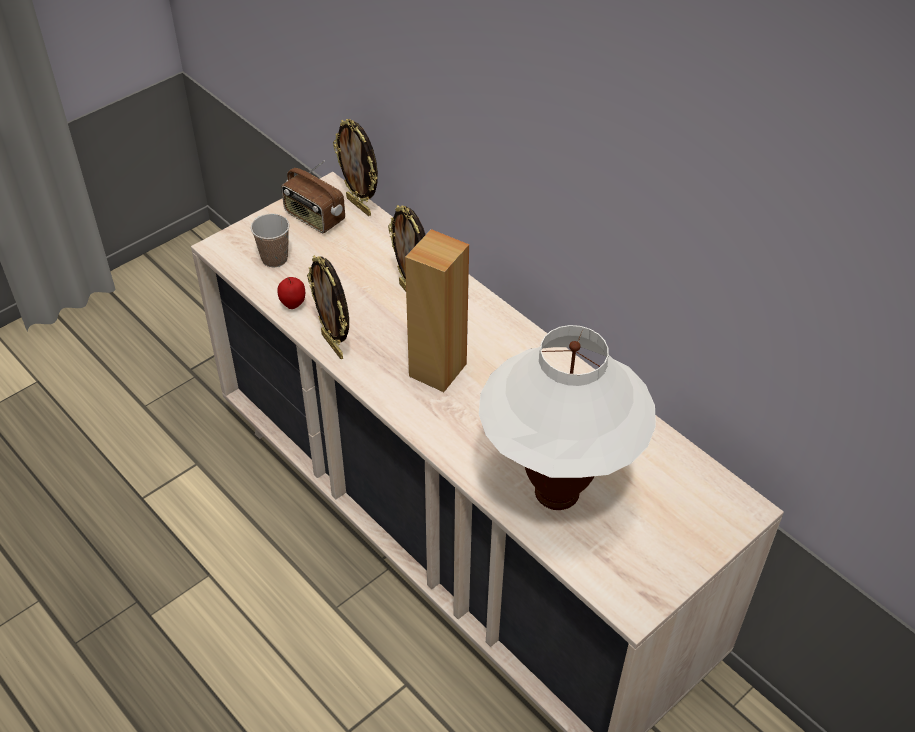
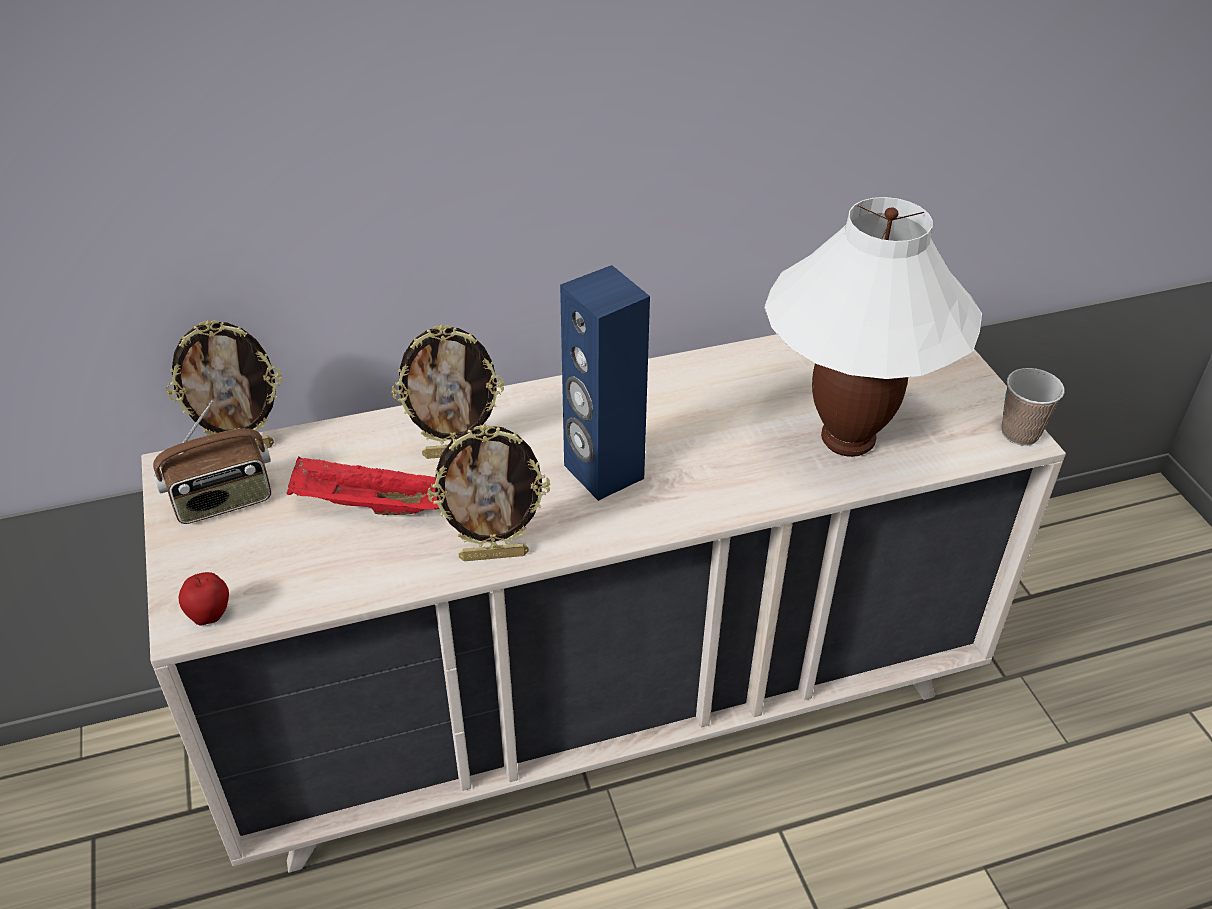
camera: 65 degrees left, 5 degrees down
(274, 259) = (271, 567): cup -> cup (1020, 433)
(293, 305) = (384, 574): apple -> apple (210, 616)
(343, 276) = (369, 506): none -> red tray
(437, 369) = (602, 472): brown speaker -> blue speaker

